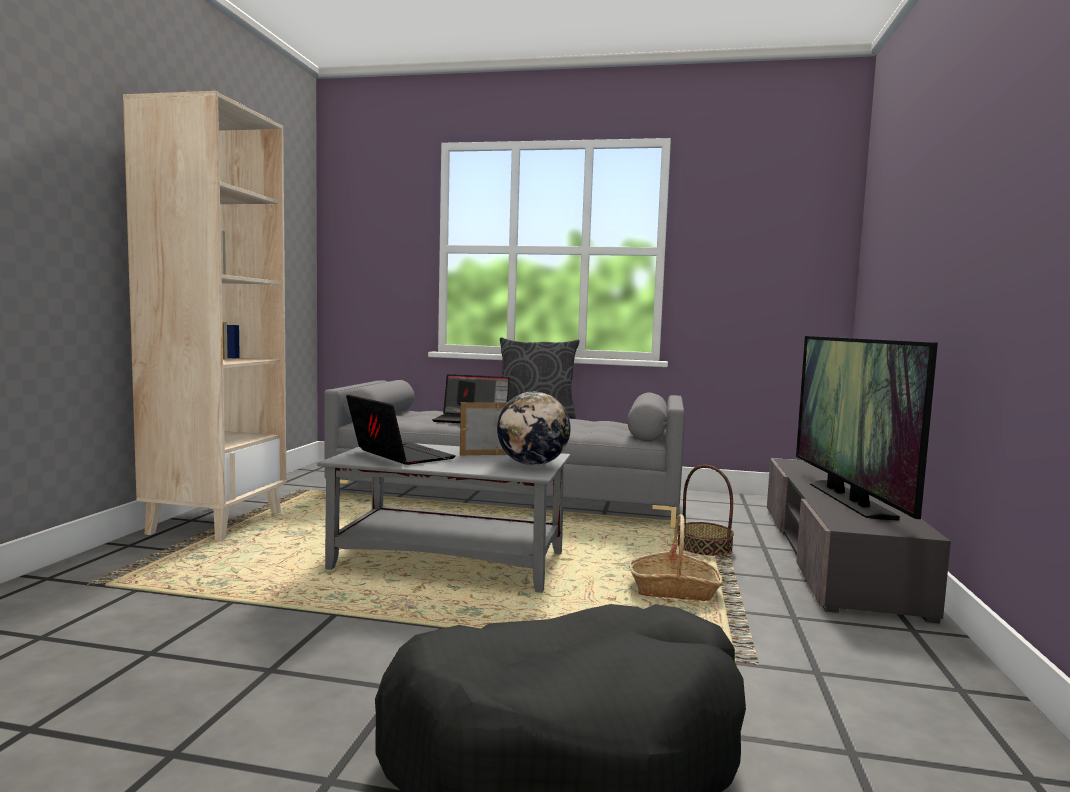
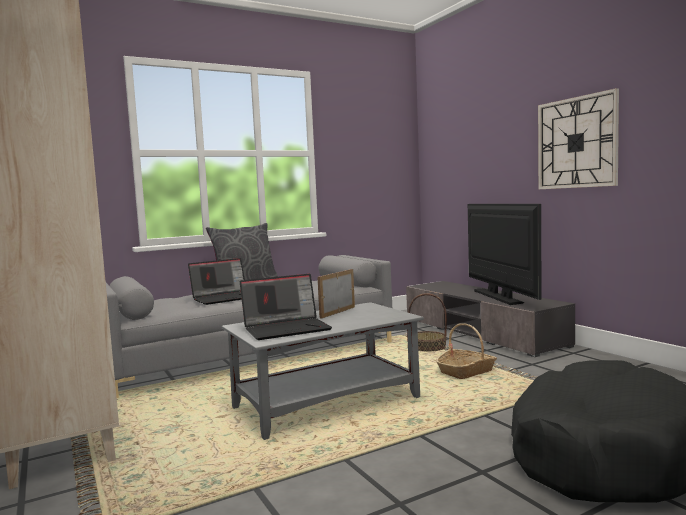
camera: 40 degrees left, 0 degrees up
(398, 455) = (287, 328): laptop -> laptop turned 150 degrees clockwise
(532, 464) = (381, 312): globe -> none
(848, 500) = (498, 297): television -> television turned 150 degrees counterclockwise
(994, 228) = (576, 143): none -> wall clock

